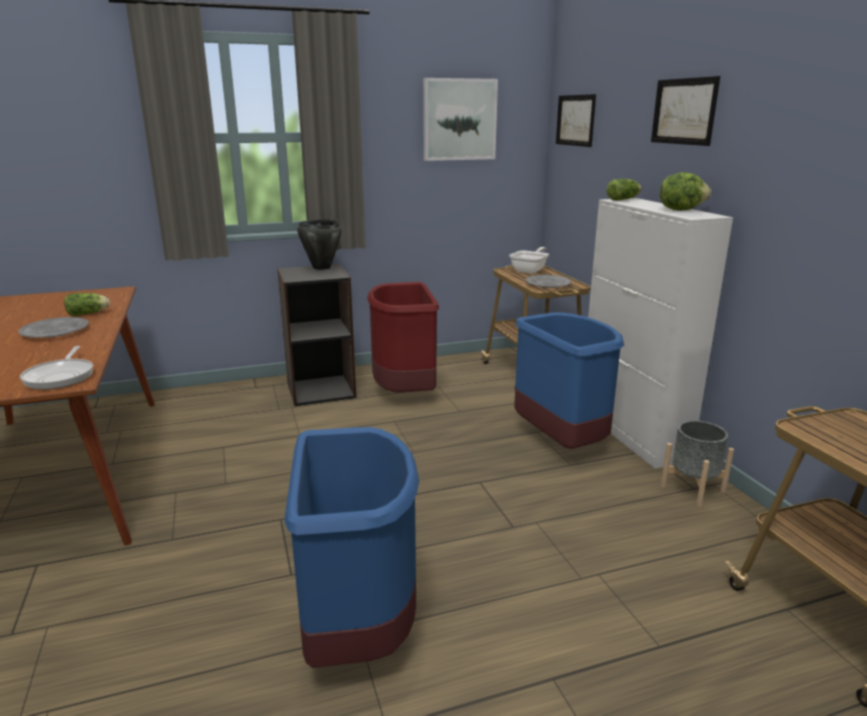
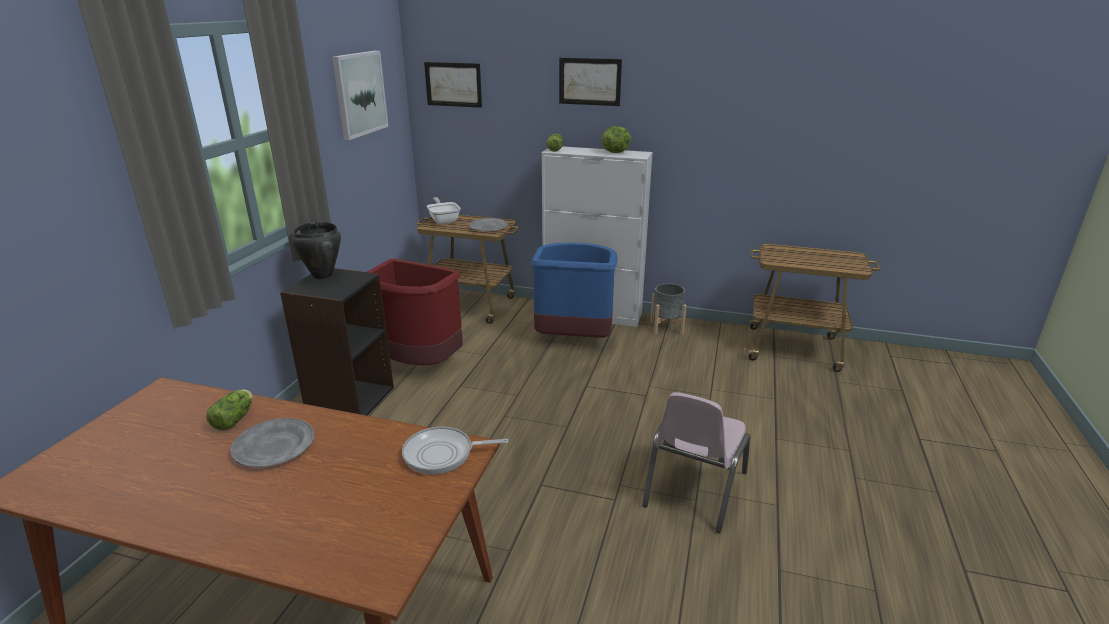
camera: 55 degrees left, 5 degrees up
(61, 376) = (443, 454): frying pan -> frying pan turned 150 degrees clockwise
(357, 629) = (694, 489): blue trash can -> pink chair

